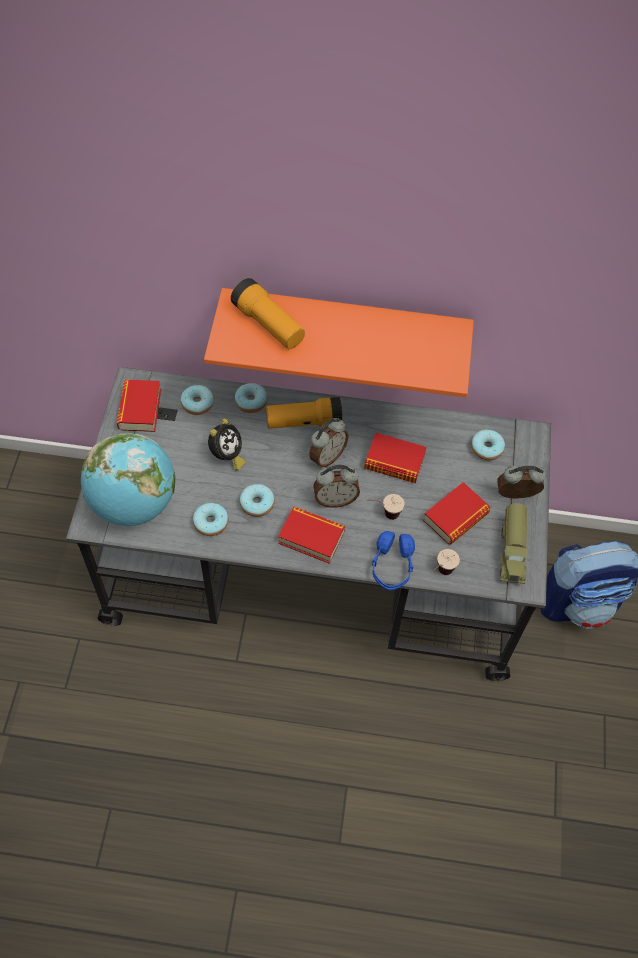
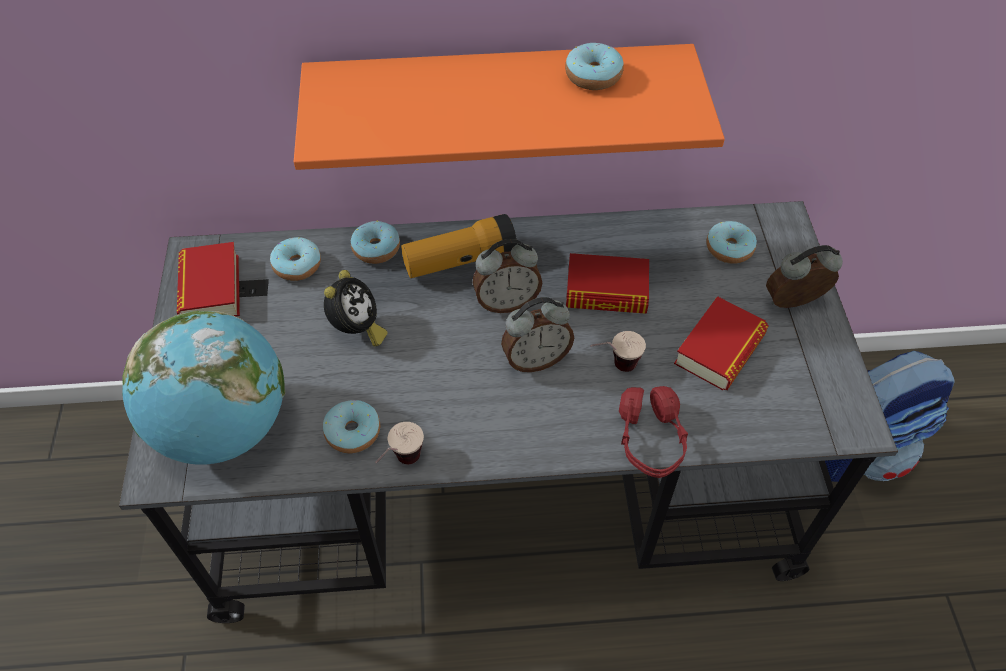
camera: 10 degrees left, 5 degrees down
(257, 503) = (419, 389): donut -> donut (593, 76)
(268, 324) = (387, 98): flashlight -> none
(311, 537) = (515, 422): book -> none
(327, 456) = (506, 302): alarm clock -> alarm clock turned 45 degrees clockwise
(392, 566) = (650, 440): blue headphones -> red headphones
(439, 574) = (726, 438): cup -> cup (400, 465)
(512, 551) = (819, 381): toy truck -> none

